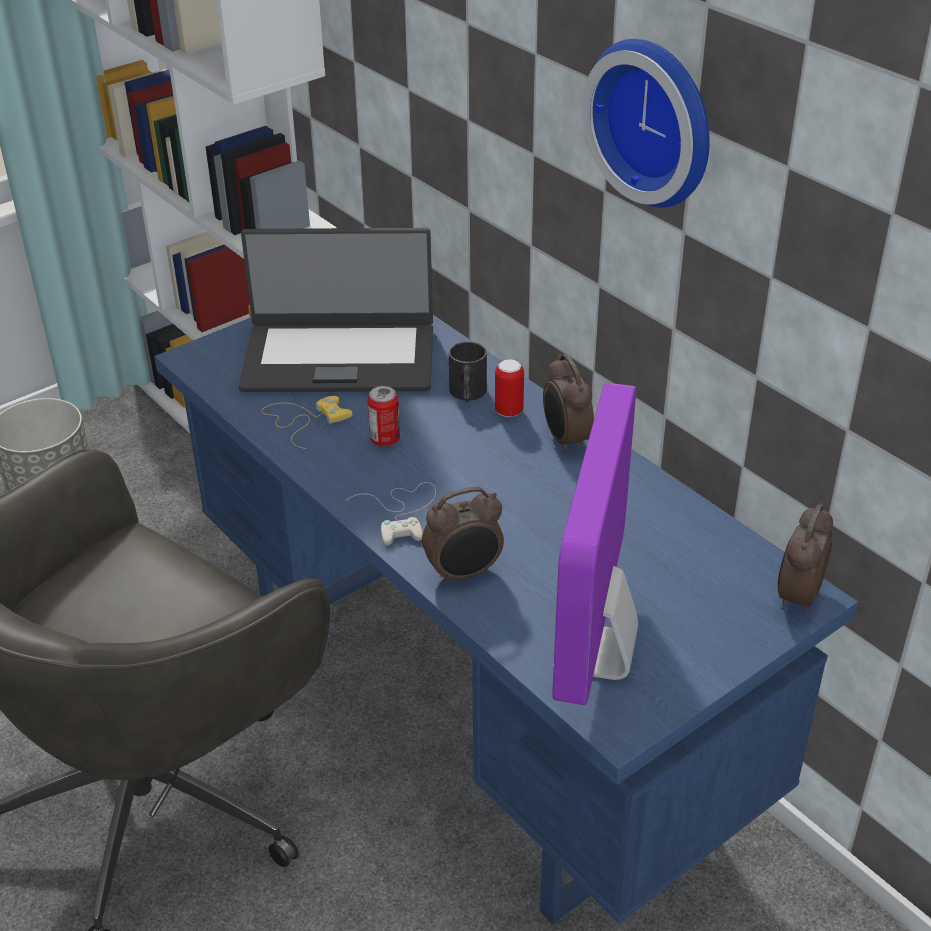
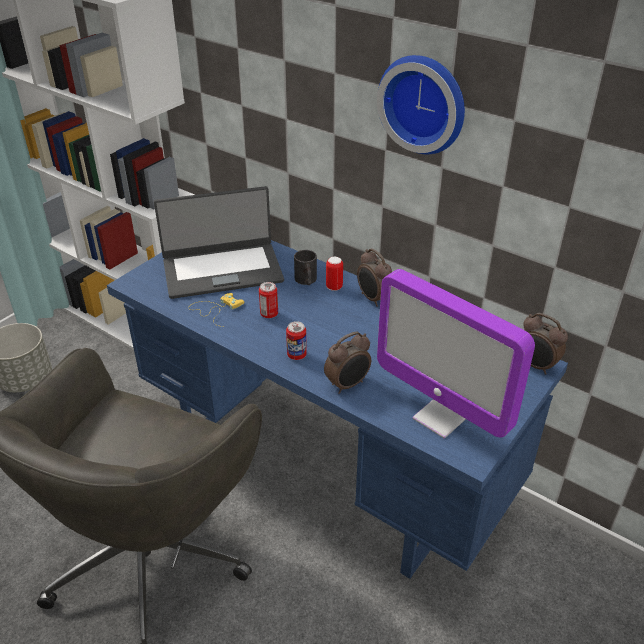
camera: 15 degrees left, 0 degrees up
(402, 512) = (296, 355): white game controller -> can
(595, 652) = (441, 417): monitor -> monitor turned 45 degrees counterclockwise
(796, 597) = (535, 366): alarm clock -> alarm clock turned 60 degrees counterclockwise

